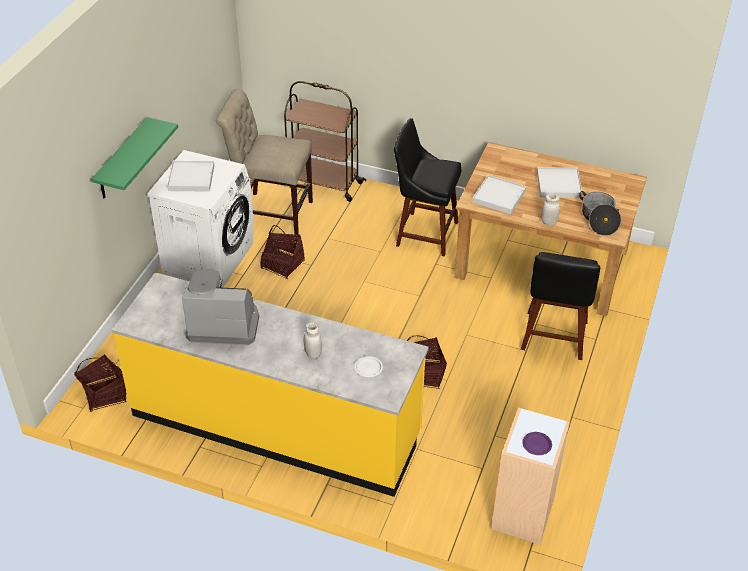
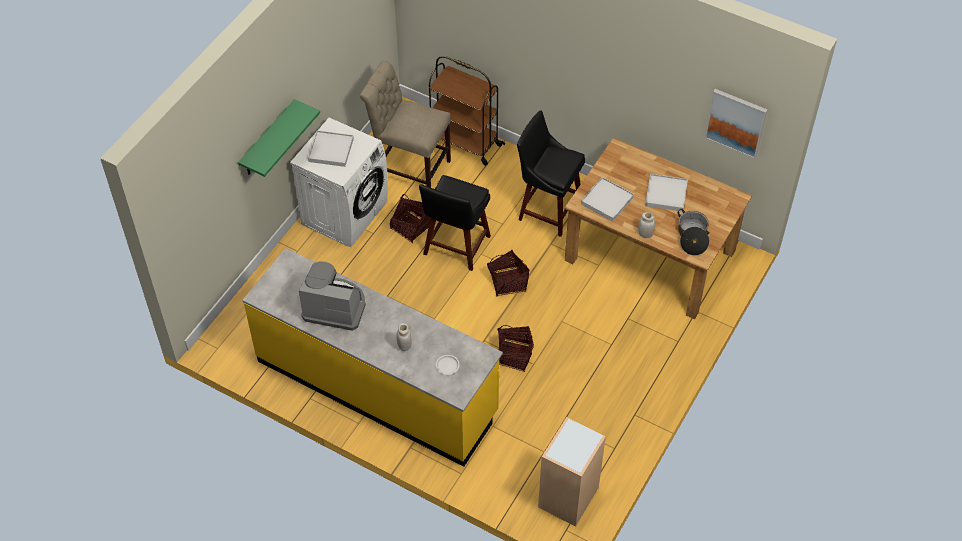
camera: 10 degrees right, 10 degrees up
(104, 394) = (236, 338): basket -> basket (507, 282)
(536, 445) = (572, 453): purple plate -> none
(553, 338) = (639, 335): black chair -> black chair (455, 247)
(627, 93) = (736, 122): none -> picture

